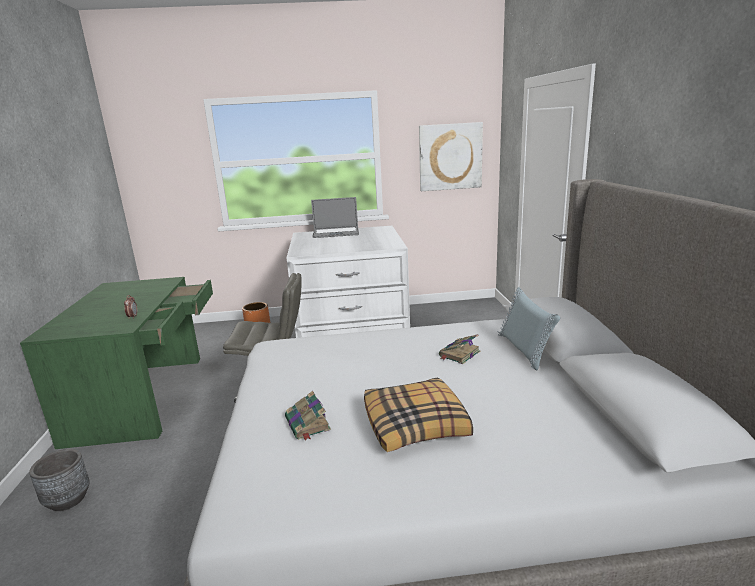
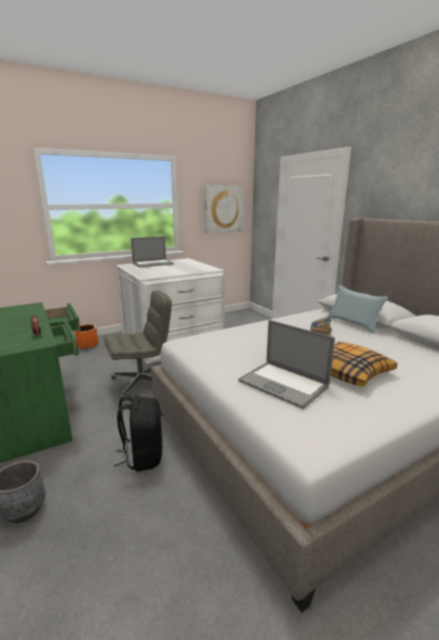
camera: 25 degrees left, 0 degrees up
(205, 474) = (143, 456): none -> black backpack
(308, 424) = (283, 384): book -> laptop

